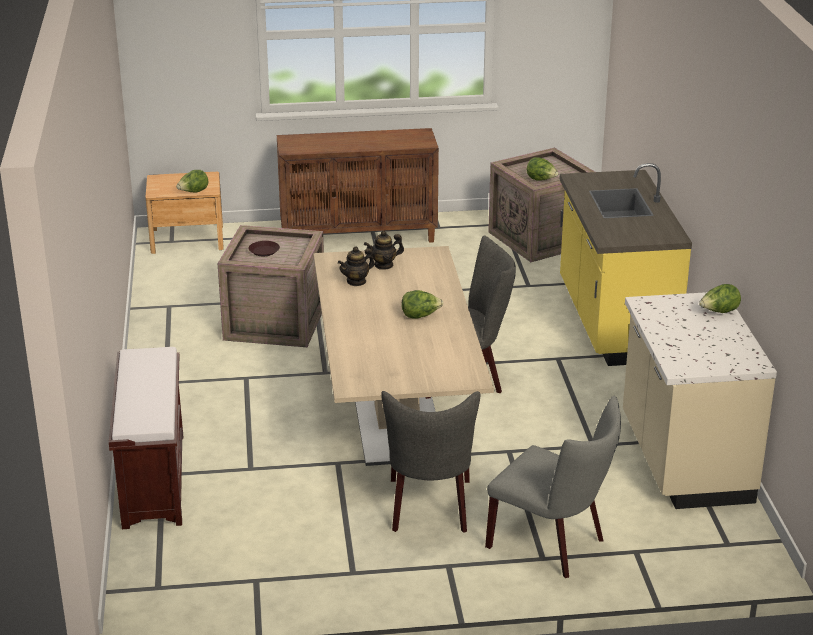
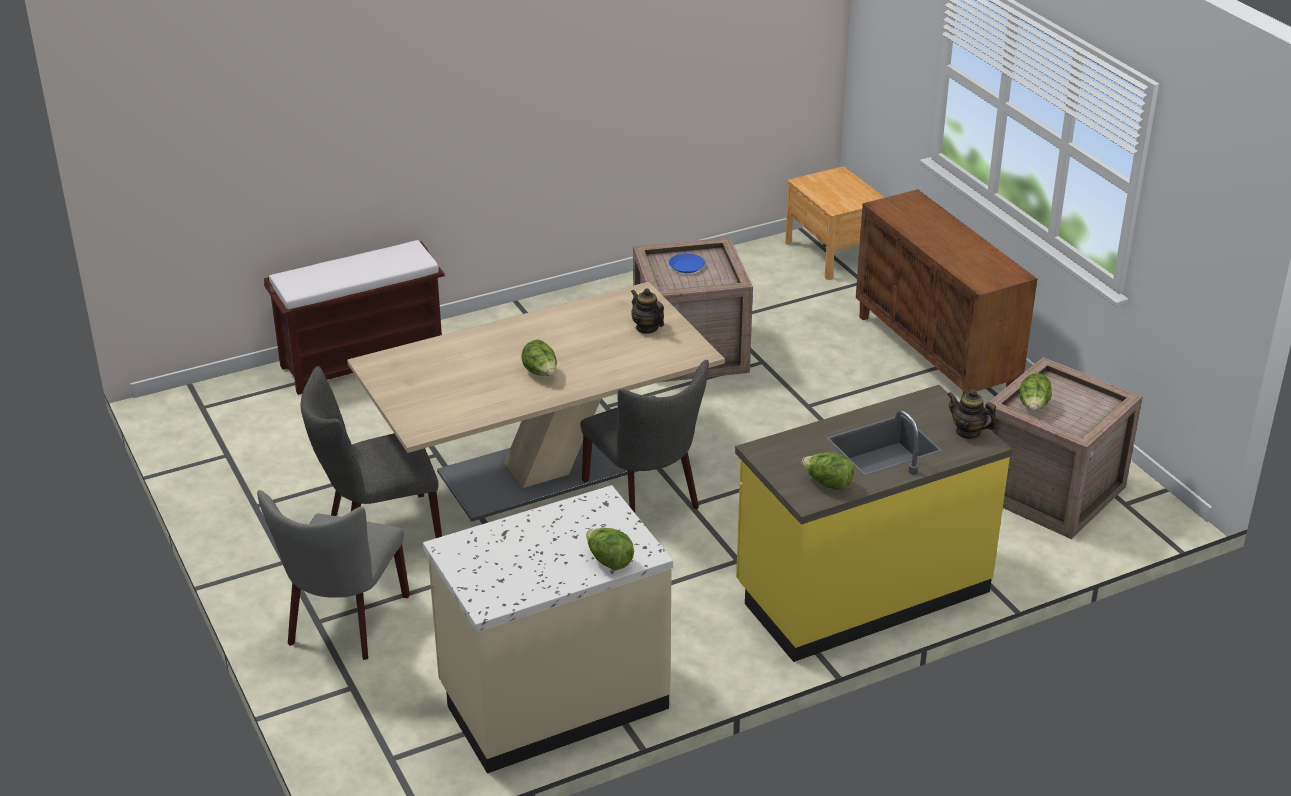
camera: 70 degrees right, 5 degrees up
(193, 192) = (823, 201): lettuce -> lettuce (827, 484)
(264, 251) = (686, 266): brown plate -> blue plate
(356, 281) = (597, 320): teapot -> teapot (968, 432)

